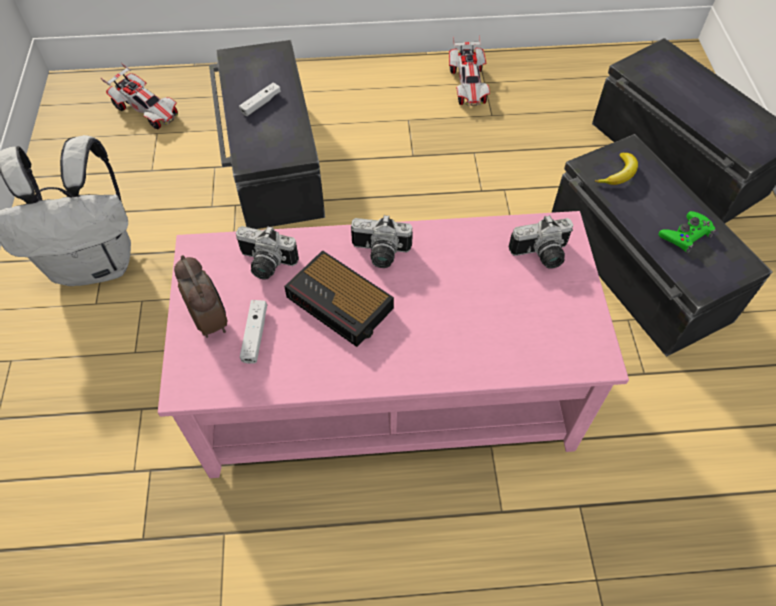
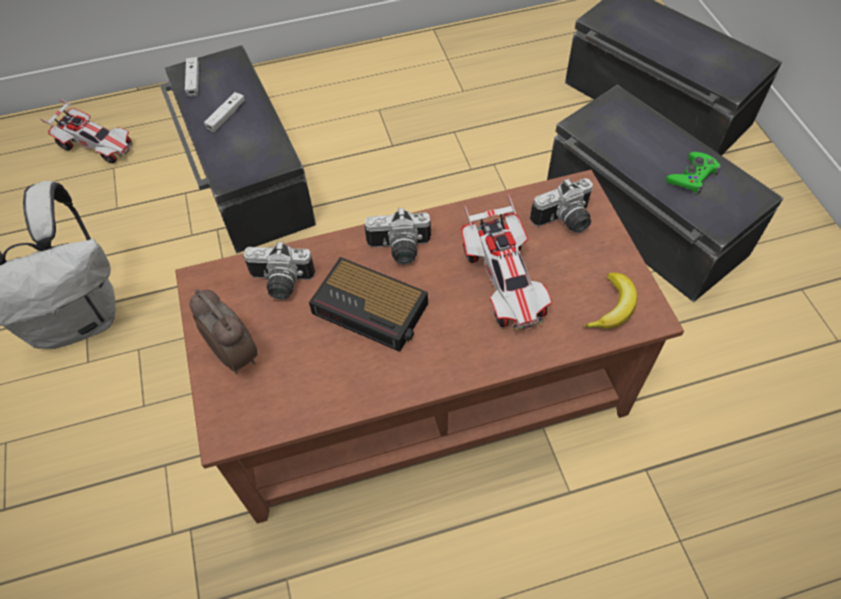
camera: 10 degrees left, 0 degrees up
(255, 335) = (288, 360): white game controller -> white game controller (193, 81)
(388, 387) = (424, 389): pink coffee table -> brown coffee table
(468, 86) = (432, 65): toy car -> toy car (504, 281)
(618, 174) = (612, 127): banana -> banana (612, 307)

